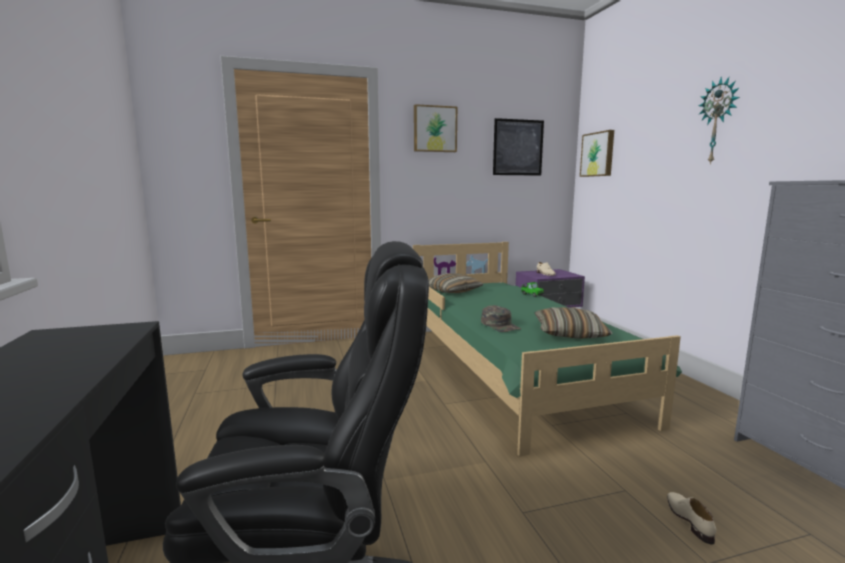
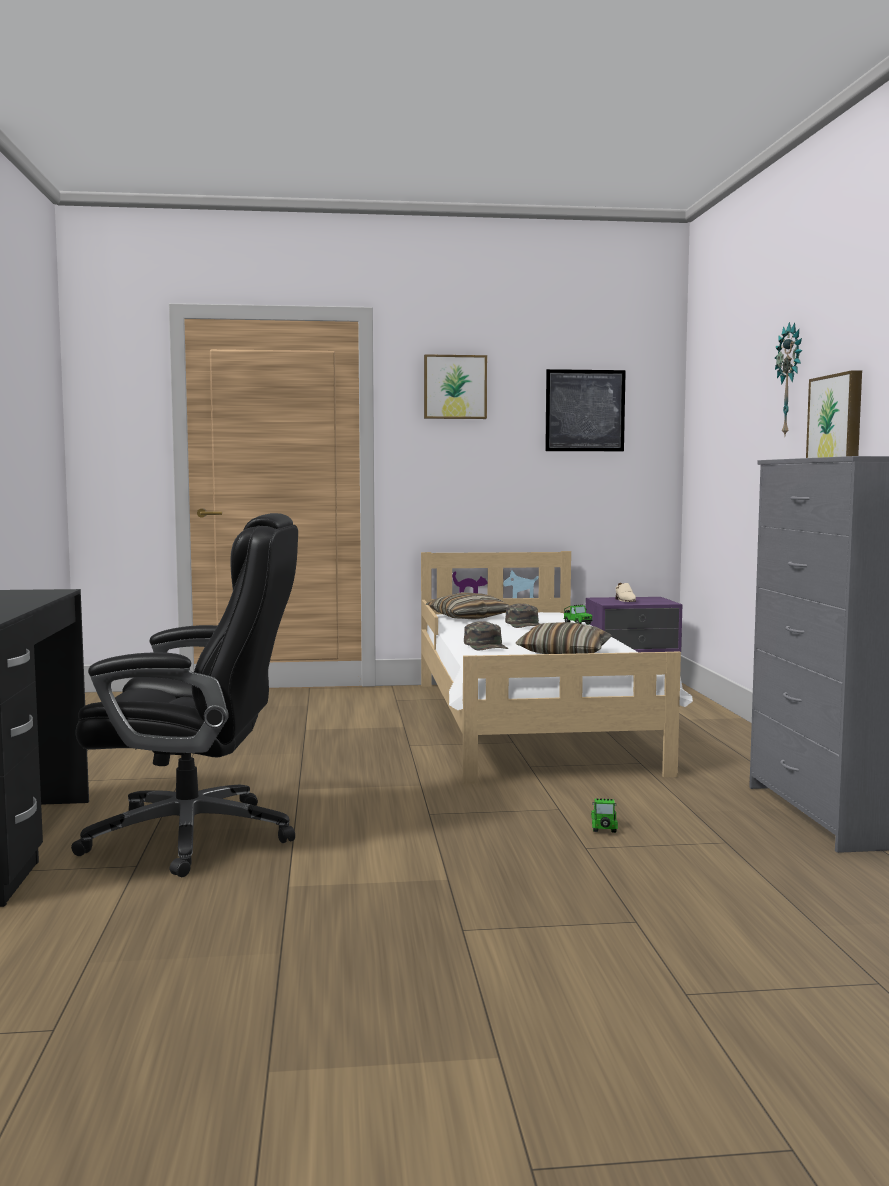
camera: 10 degrees right, 5 degrees down
(499, 297) = (524, 624): none -> green cap
(511, 370) = (528, 723): green bed -> white bed
(598, 154) = (701, 420): picture -> picture (837, 419)
(689, 520) = (604, 828): beige shoe -> toy car

